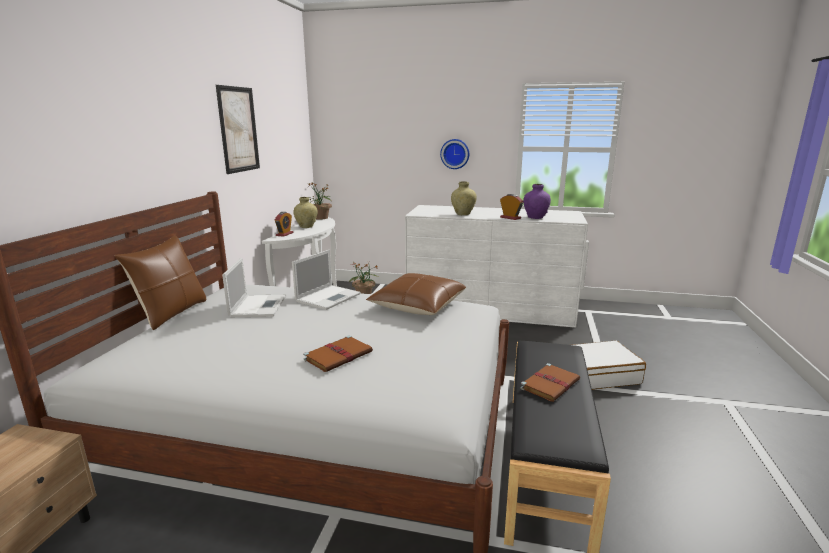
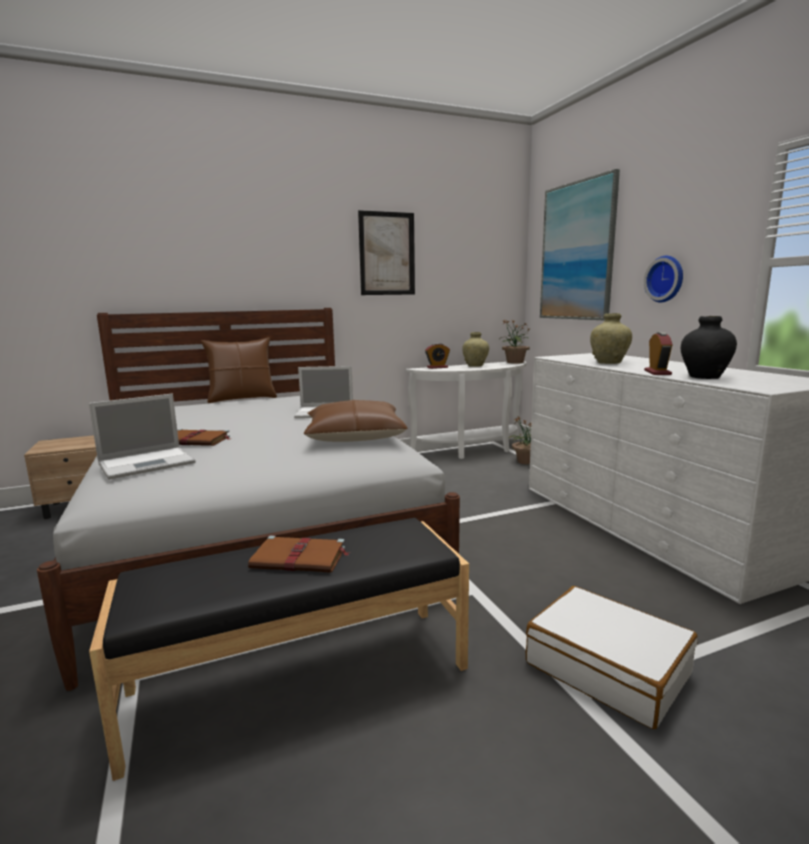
camera: 55 degrees right, 5 degrees down
(258, 306) = (276, 405): laptop -> laptop (148, 463)
(371, 128) = (577, 252): none -> picture
(535, 217) = (704, 377): purple vase -> black vase

